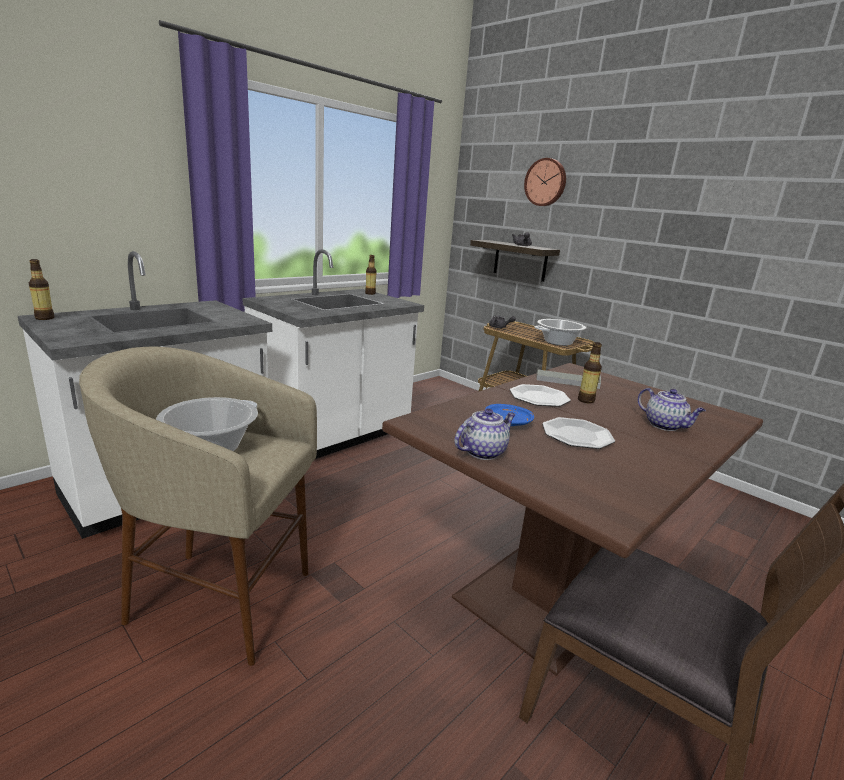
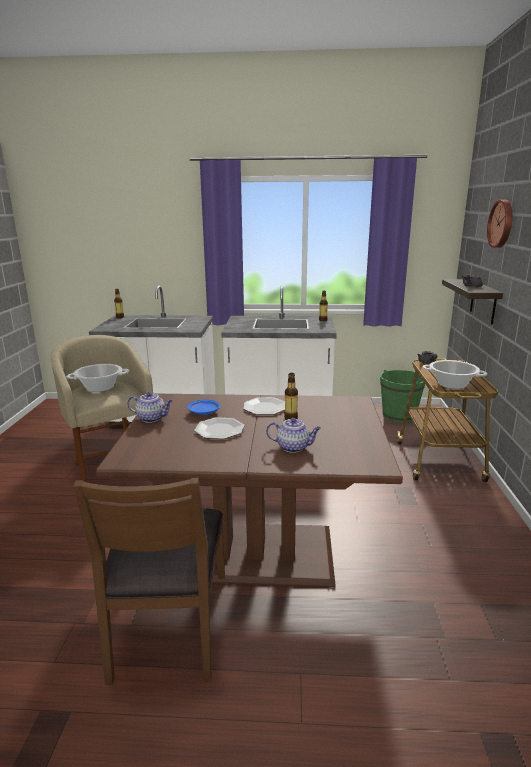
camera: 50 degrees right, 0 degrees up
(428, 395) = (399, 416): none -> green bucket
(567, 381) = (319, 405): grey tray -> none
(665, 426) = (293, 447): teapot -> teapot turned 90 degrees counterclockwise

